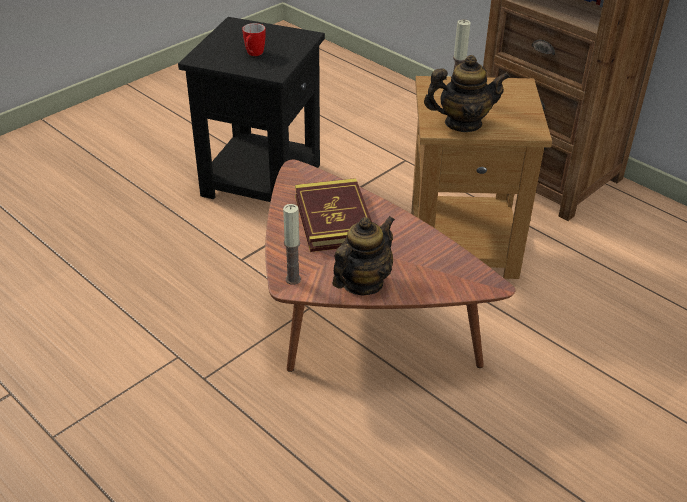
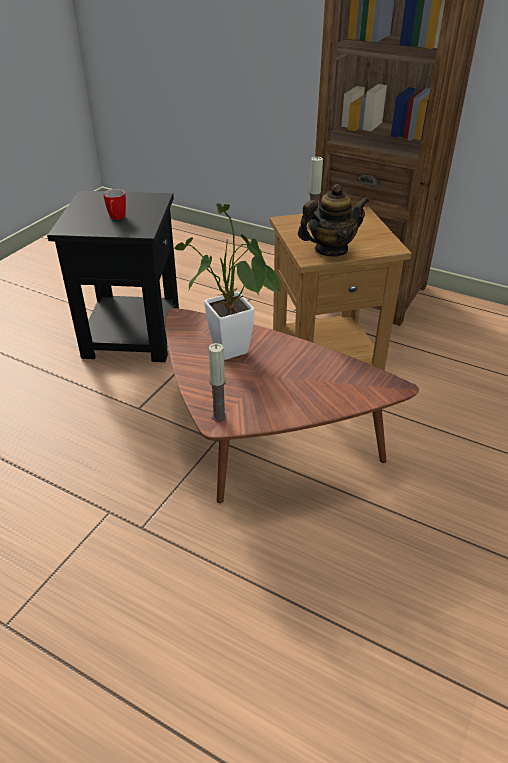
camera: 15 degrees left, 0 degrees up
(333, 219) = (233, 355): book -> potted plant
(362, 283) = (284, 407): teapot -> none

